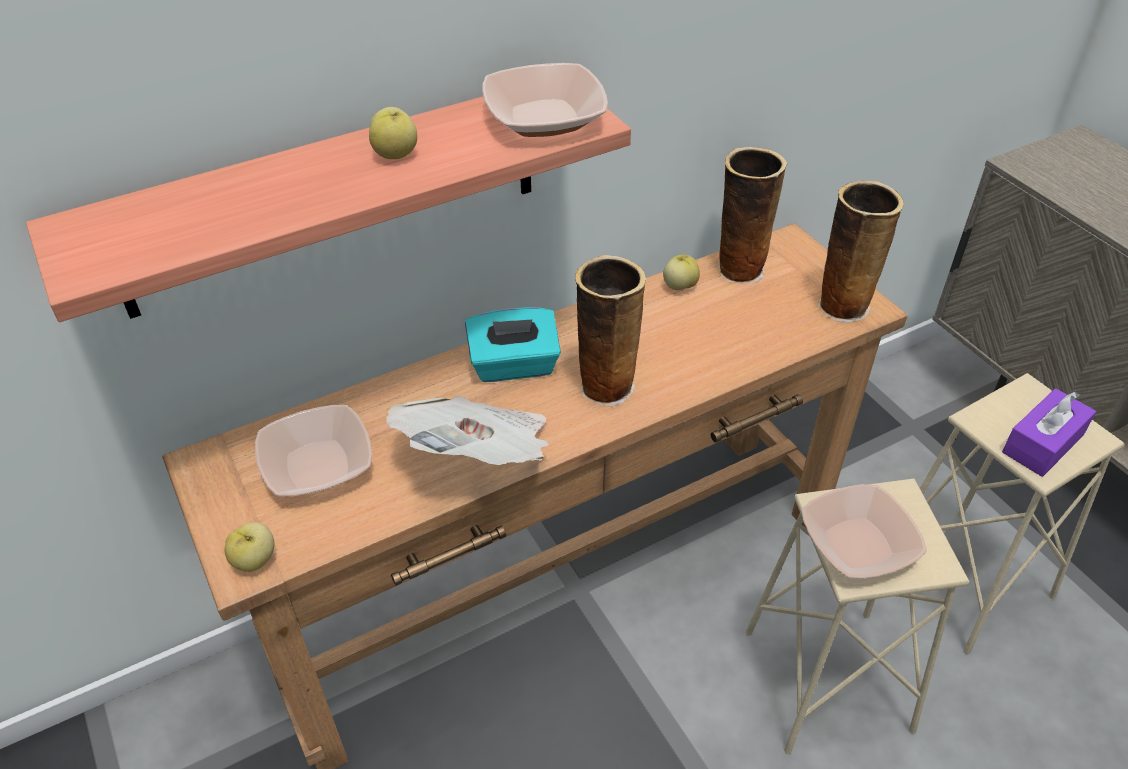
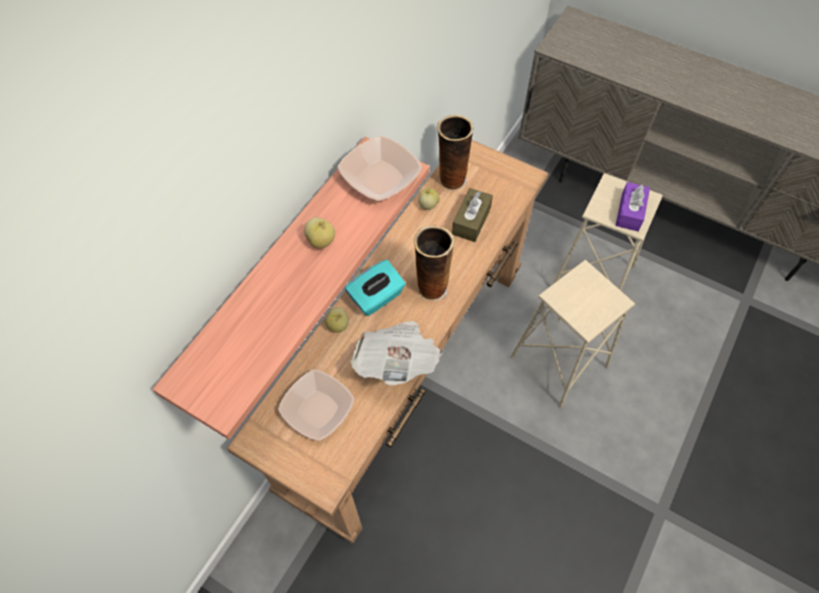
camera: 30 degrees left, 15 degrees up
(255, 560) = (328, 479): apple -> apple (338, 325)
(732, 328) = (471, 221): none -> brown tissue box
(843, 305) = (515, 180): vase -> none
(858, 544) = (580, 308): bowl -> none

